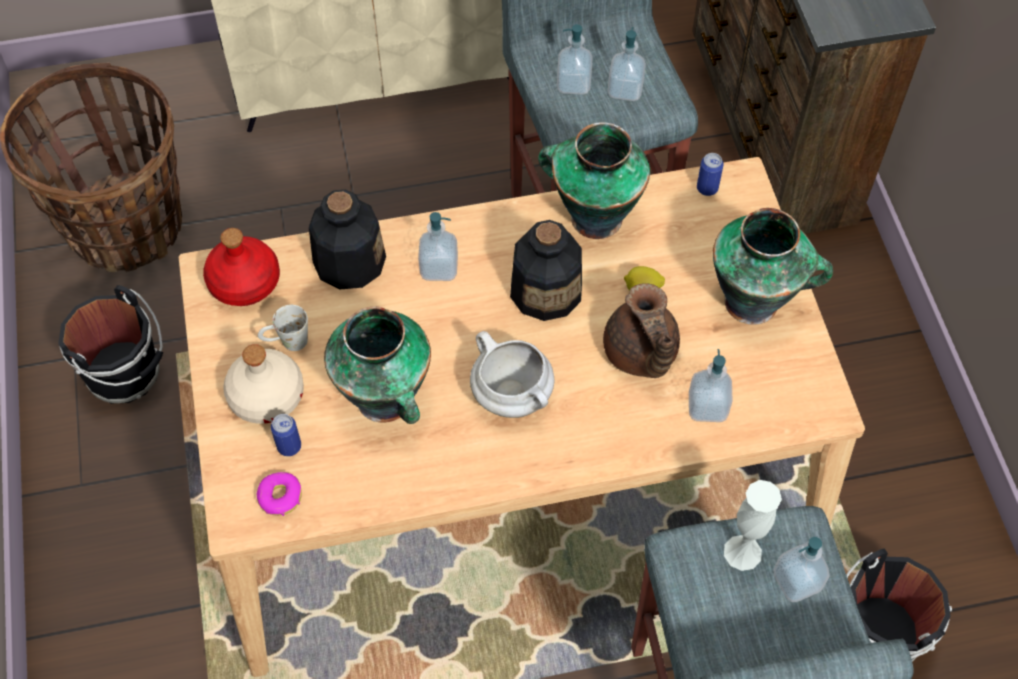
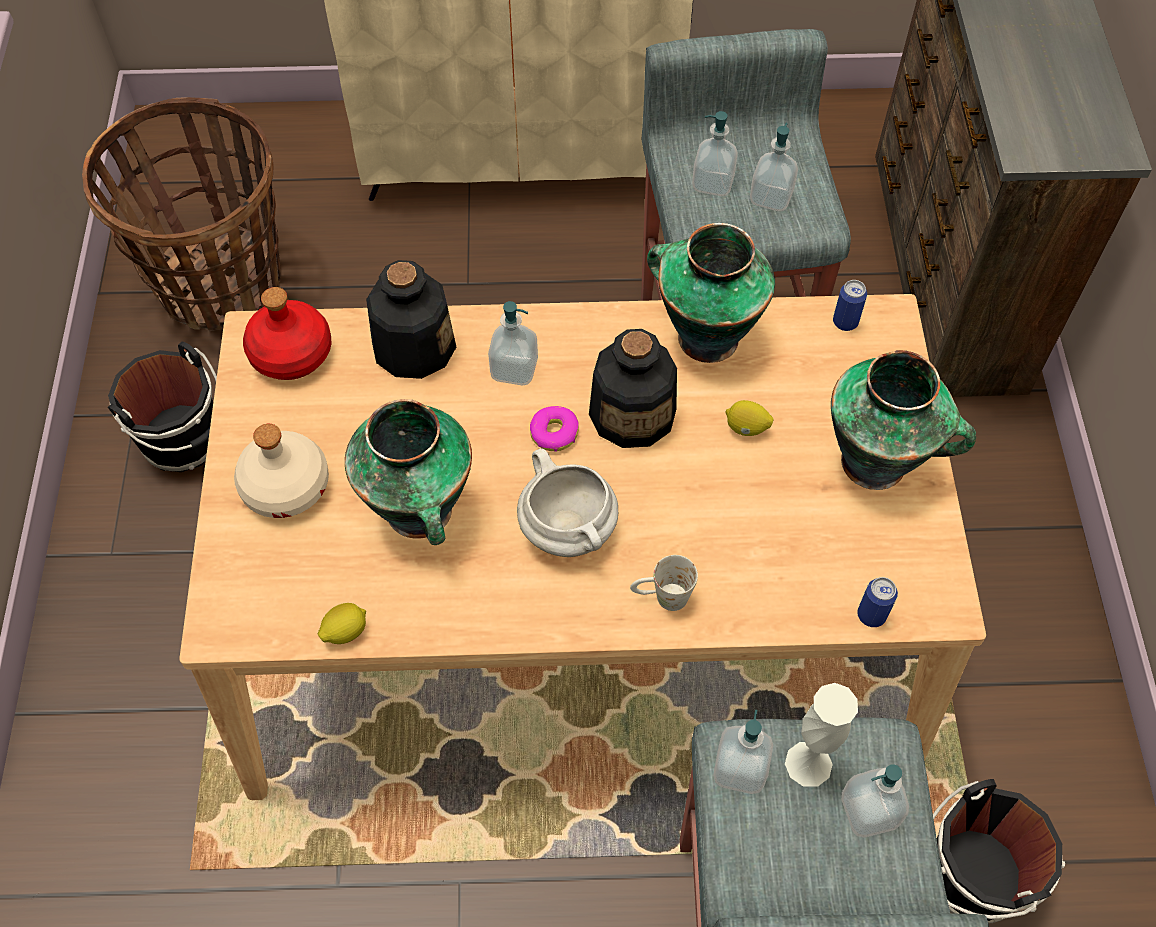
camera: 10 degrees right, 0 degrees up
(280, 497) = (274, 606): donut -> donut (554, 433)
(286, 342) = (322, 428): white mug -> white mug (661, 598)
(289, 446) = (298, 549): can -> can (871, 615)
(344, 508) = (345, 631): none -> lemon
(640, 354) = (729, 504): brown teapot -> none
(707, 407) = (797, 579): soap dispenser -> soap dispenser (740, 769)

